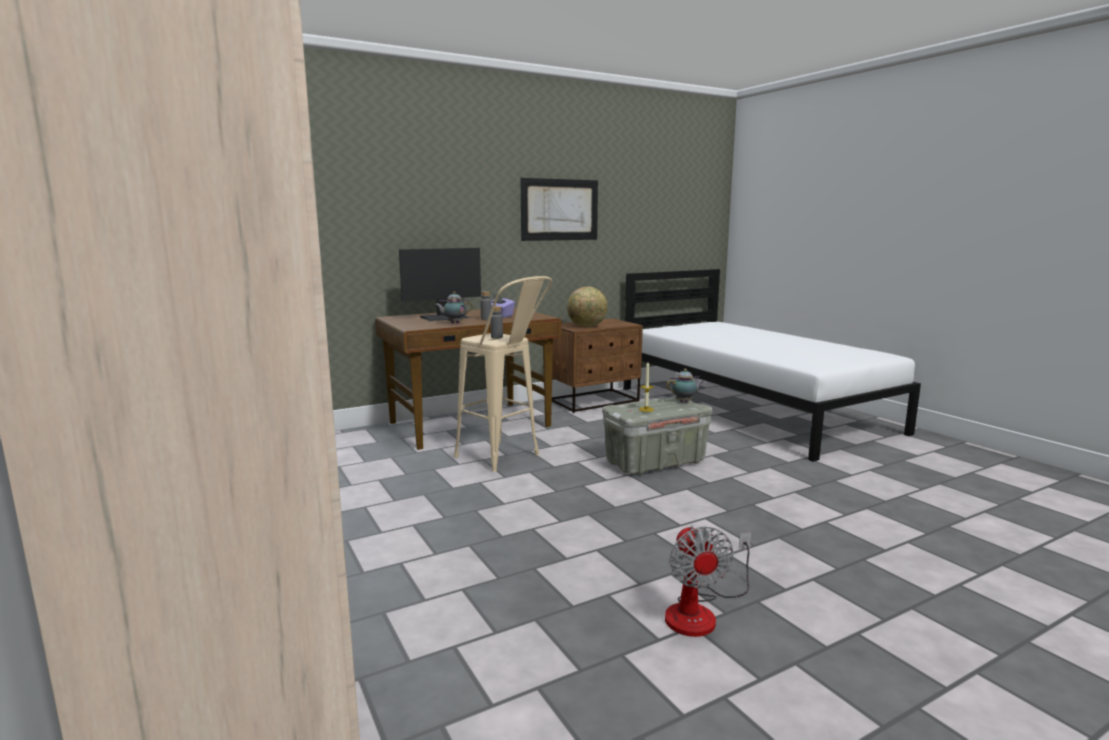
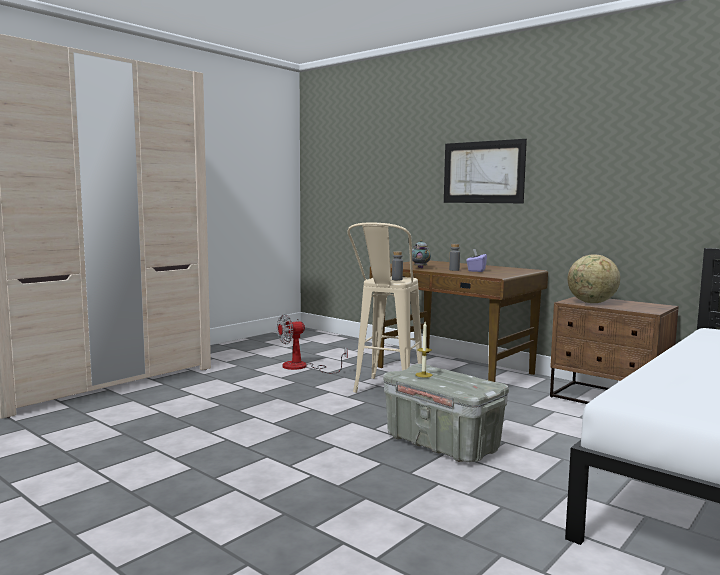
camera: 70 degrees right, 5 degrees down
(445, 317) = (445, 265): monitor -> none
(559, 210) = (611, 165): picture -> picture (483, 172)
(685, 401) = (476, 386): teapot -> none
(700, 612) = (131, 482): fan -> fan (302, 367)

